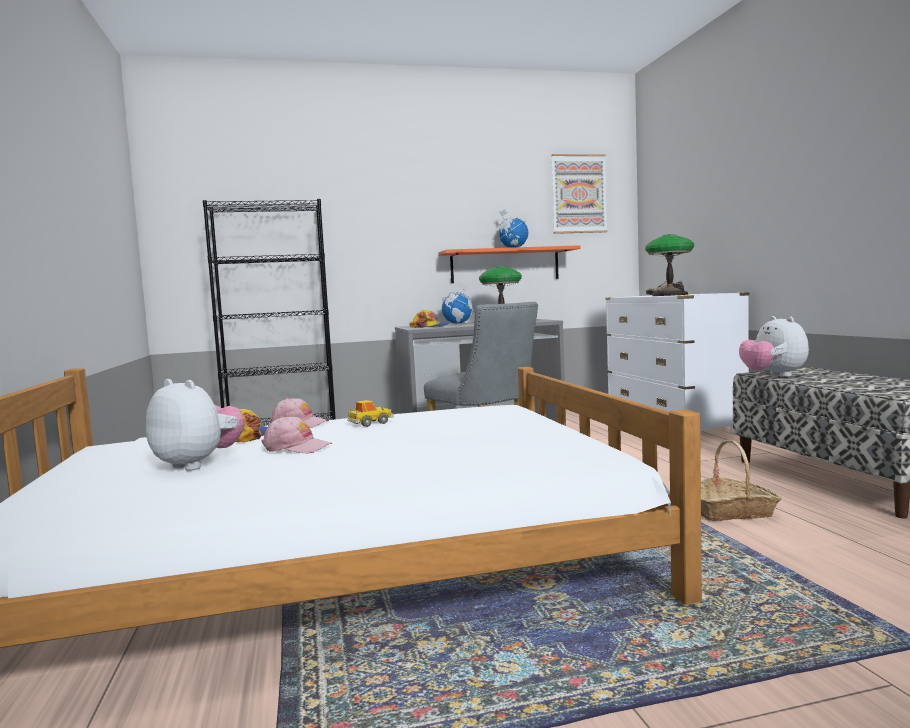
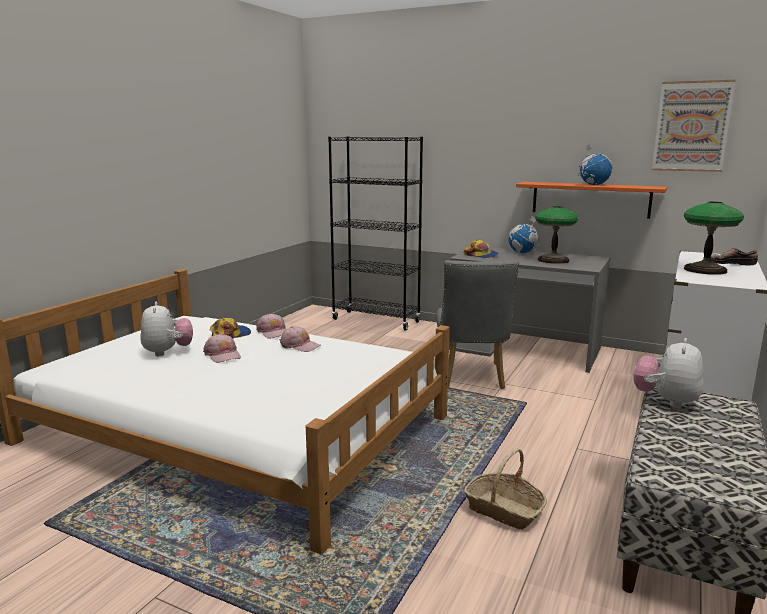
camera: 40 degrees right, 10 degrees up
(370, 423) = (300, 346): toy car -> pink cap

